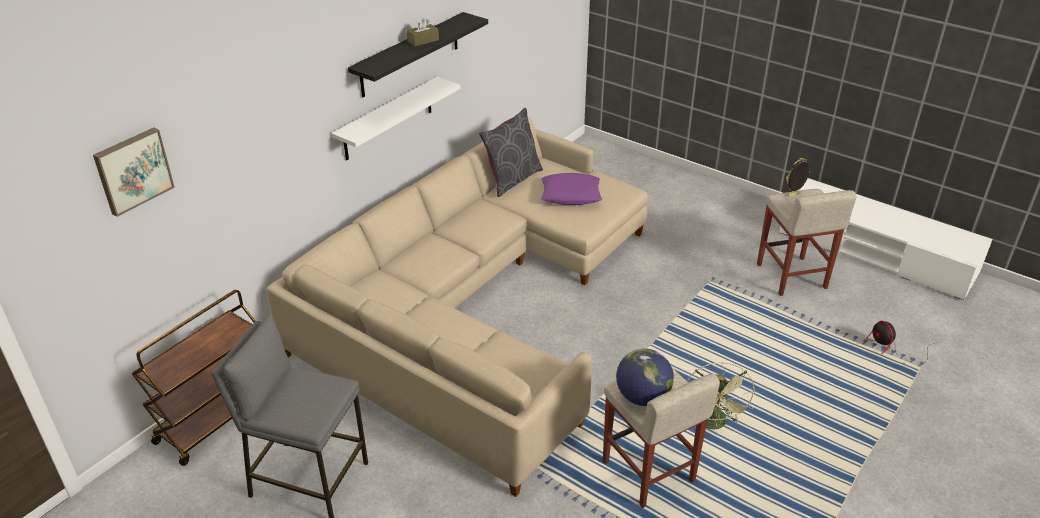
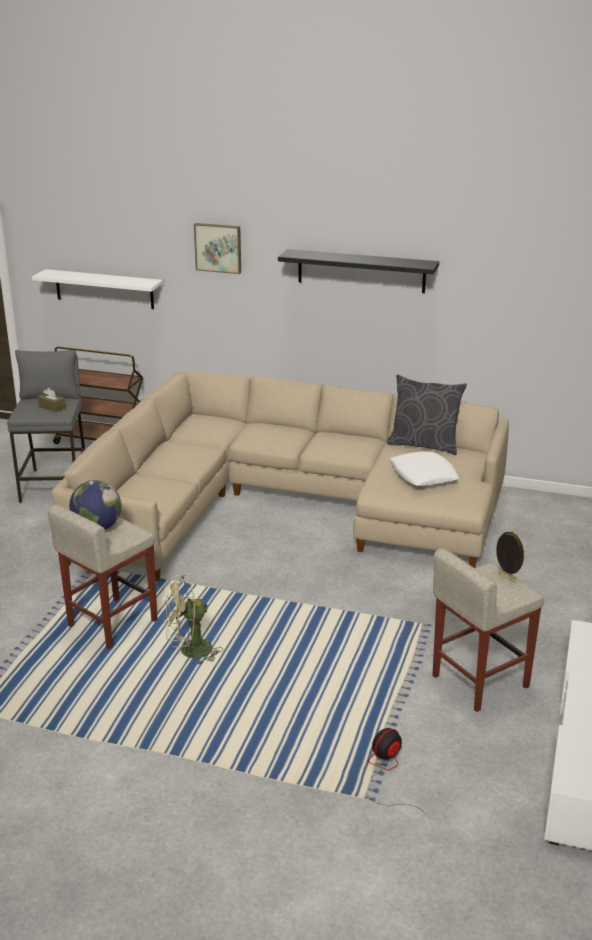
camera: 70 degrees right, 10 degrees down
(133, 170) = (97, 234): picture -> picture (218, 247)
(388, 119) = (326, 317): white shelf -> white shelf (104, 289)
(423, 41) = (360, 258): brown tissue box -> brown tissue box (52, 407)
(570, 195) = (423, 475): purple pillow -> white pillow

